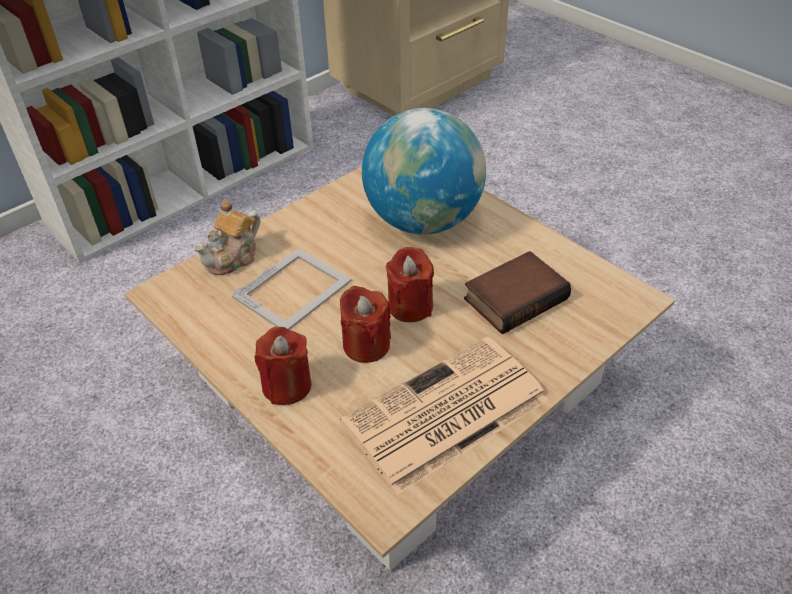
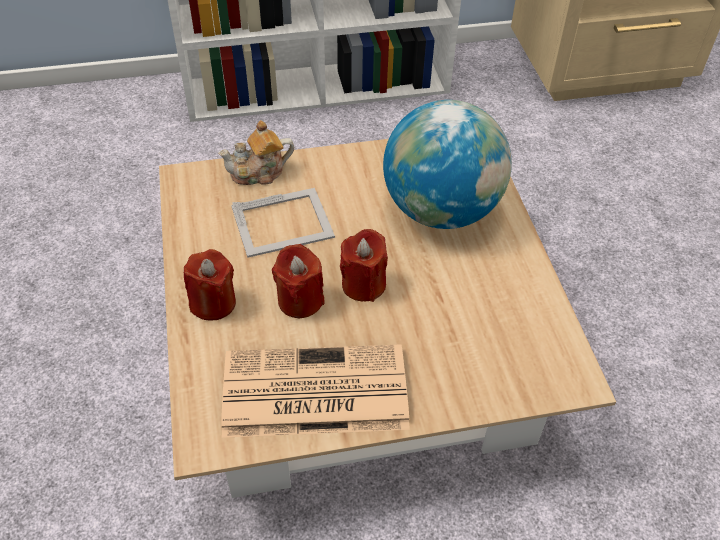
camera: 30 degrees right, 5 degrees up
(515, 297) = (462, 321): book -> none

